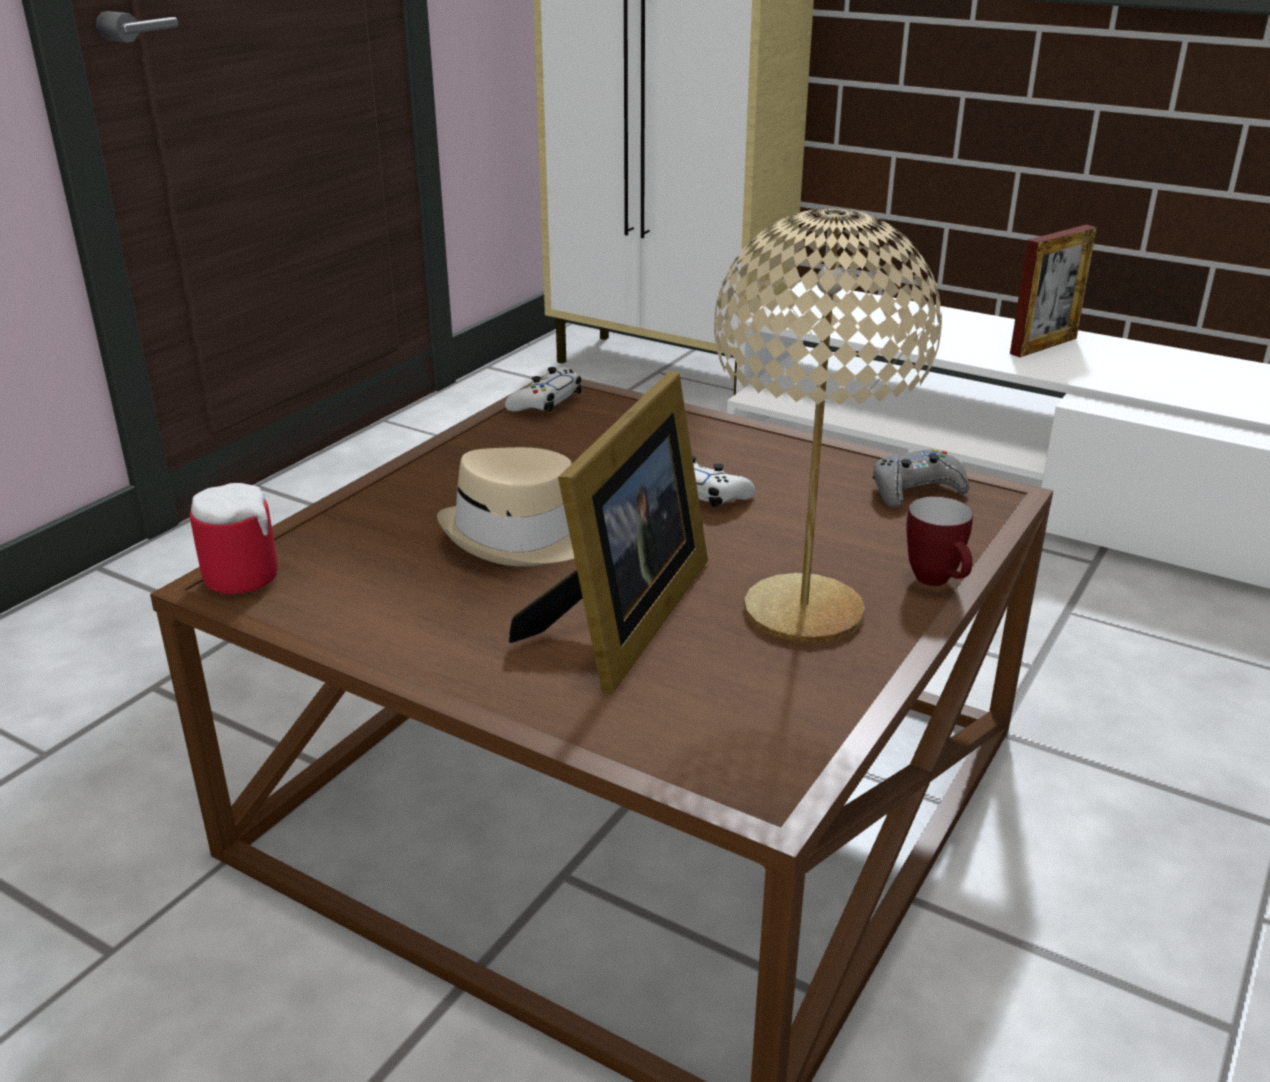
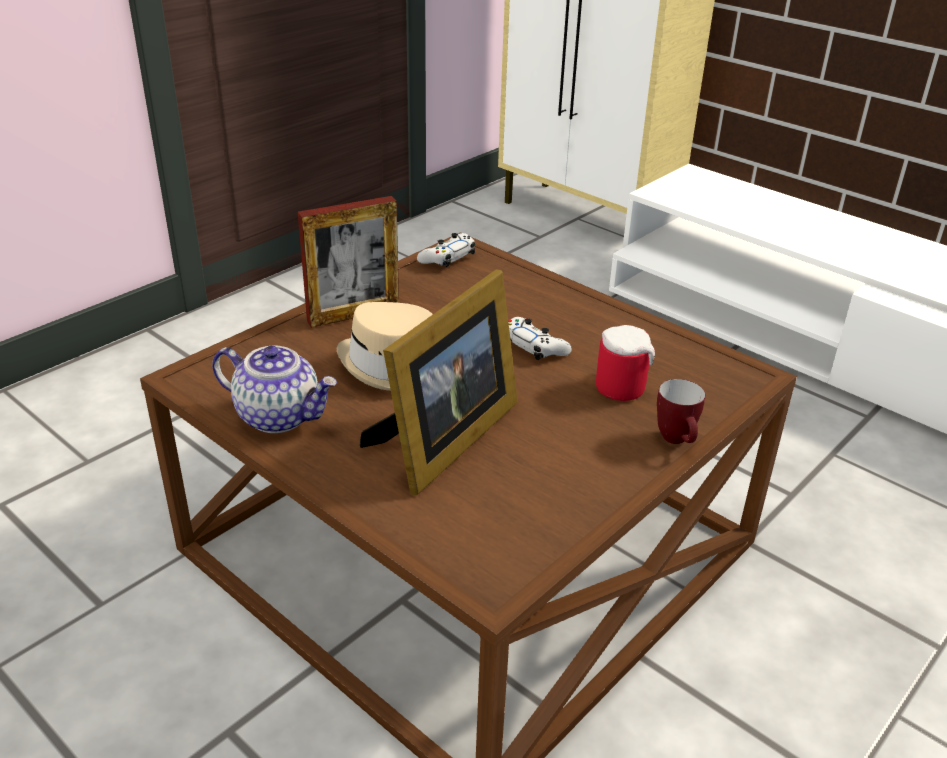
camera: 10 degrees right, 5 degrees up
(249, 572) = (206, 370): mug -> mug (623, 384)
(378, 617) = (279, 416): none -> teapot
(802, 611) = (571, 450): beige table lamp -> none
(916, 490) = (691, 363): grey game controller -> none
(1043, 346) = (861, 240): picture frame -> picture frame (353, 315)

